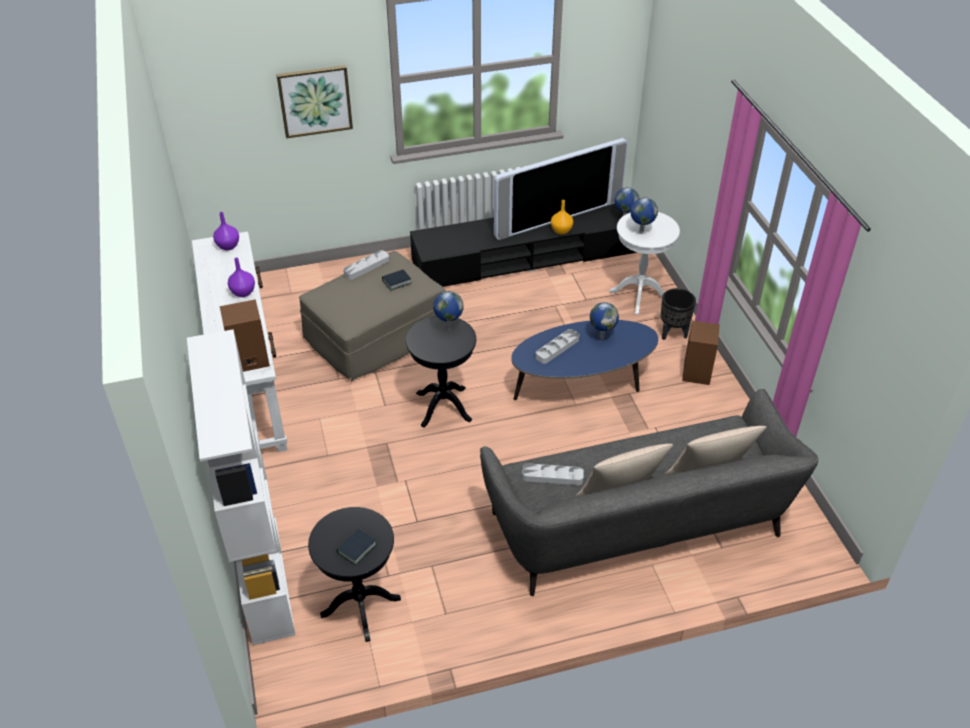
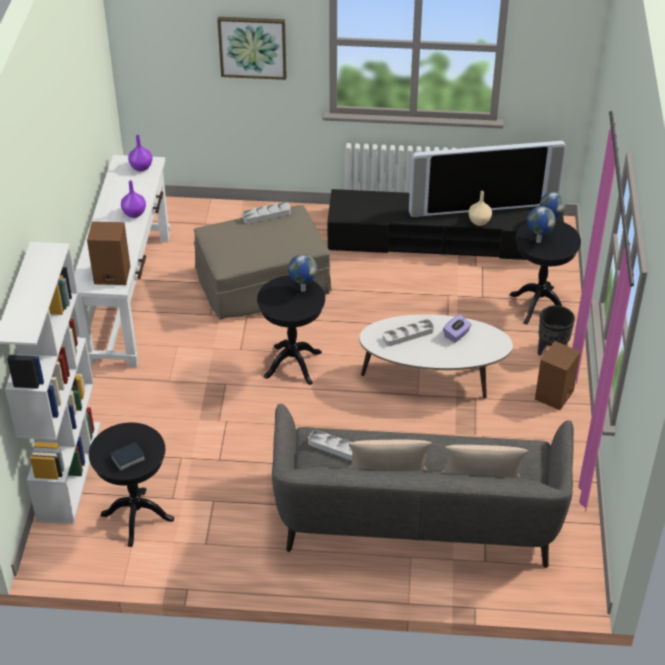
camera: 20 degrees right, 0 degrees up
(396, 282) = (286, 235): book -> none
(561, 231) = (479, 222): orange vase -> beige vase
(582, 386) = (433, 379): blue coffee table -> white coffee table
(601, 337) = (456, 335): globe -> purple tissue box
(639, 295) = (538, 305): white side table -> black side table

